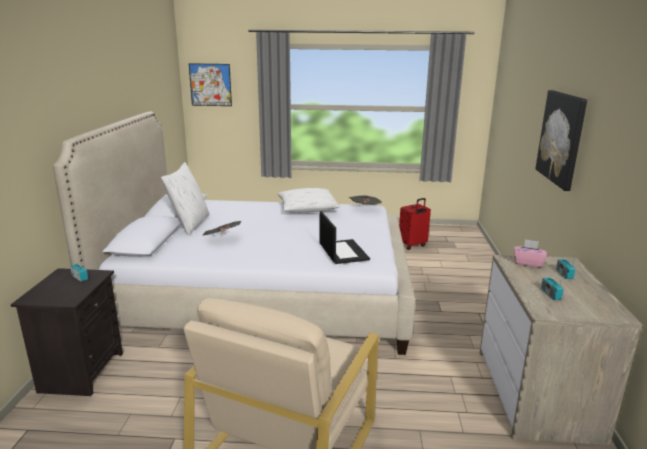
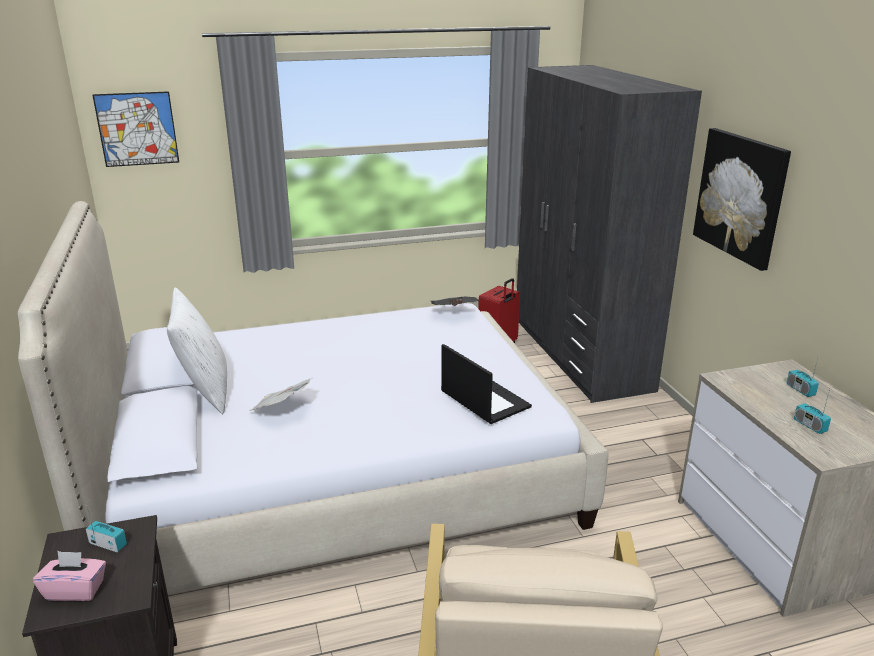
camera: 20 degrees left, 5 degrees up
(307, 209) = (370, 327): white pillow -> none
(468, 257) = (580, 354): none -> grey wardrobe
(528, 263) = (749, 379): pink tissue box -> pink tissue box (75, 590)

